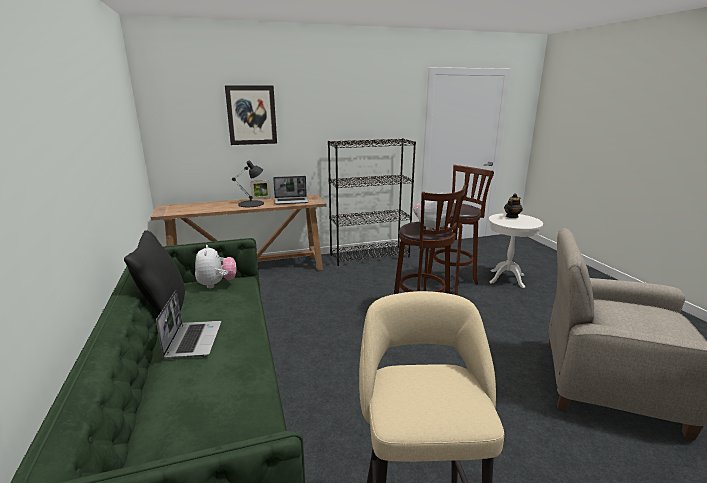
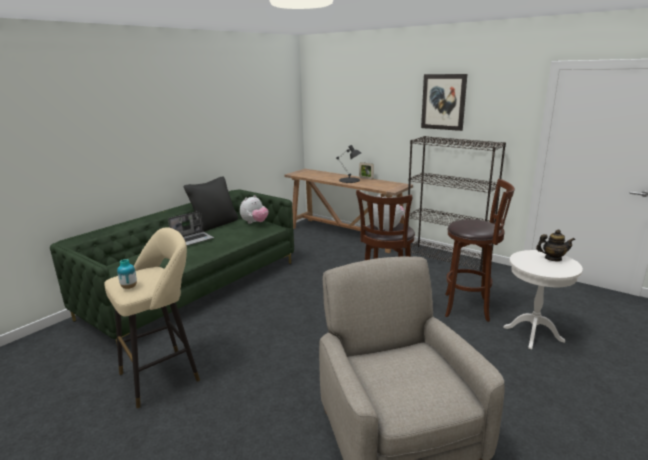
camera: 55 degrees right, 0 degrees up
(251, 115) = (368, 107): picture -> picture (443, 102)
(291, 201) = (377, 185): laptop -> none
(457, 409) = (129, 287): none -> vase

